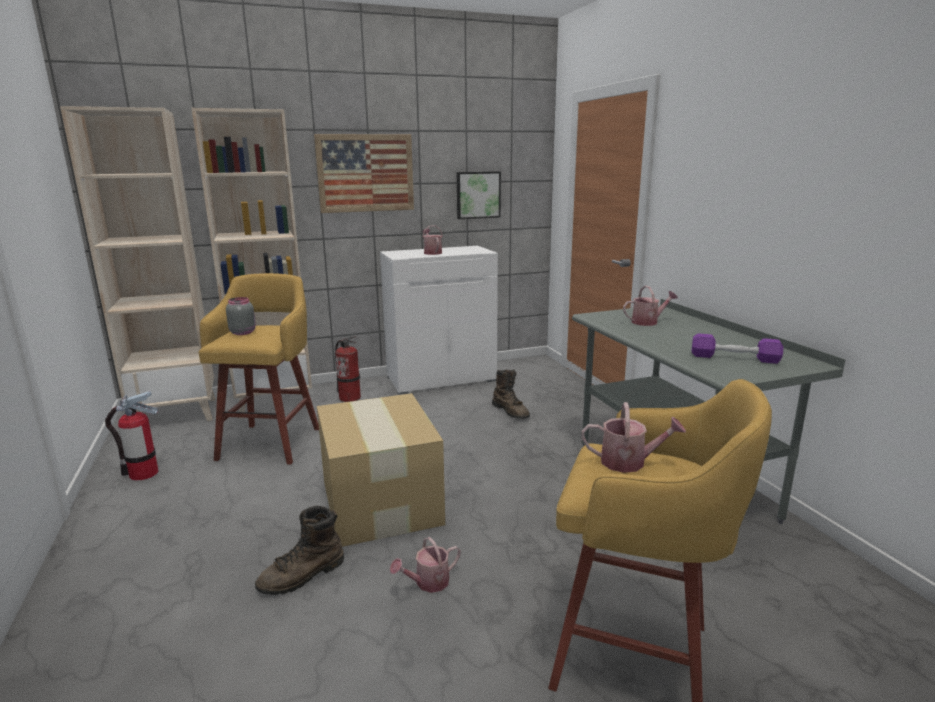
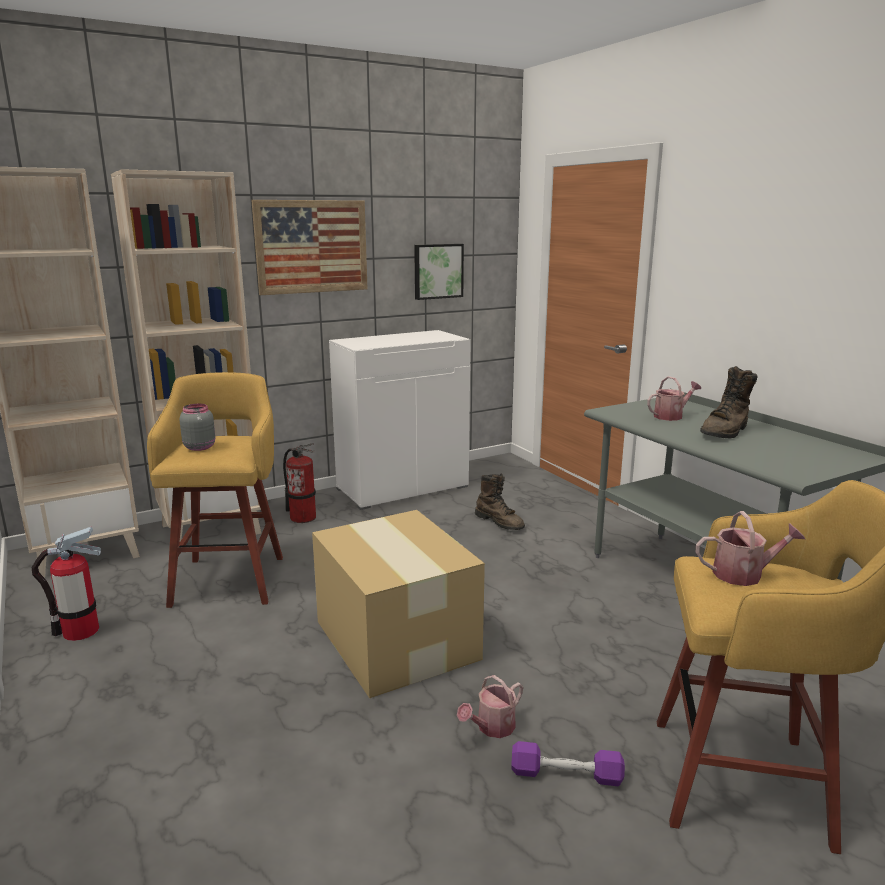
camera: 10 degrees left, 0 degrees up
(302, 576) = (343, 736): brown boot -> brown boot (725, 432)
(432, 252) = (394, 340): watering can -> none
(734, 358) = (786, 453): purple dumbbell -> purple dumbbell (566, 774)

